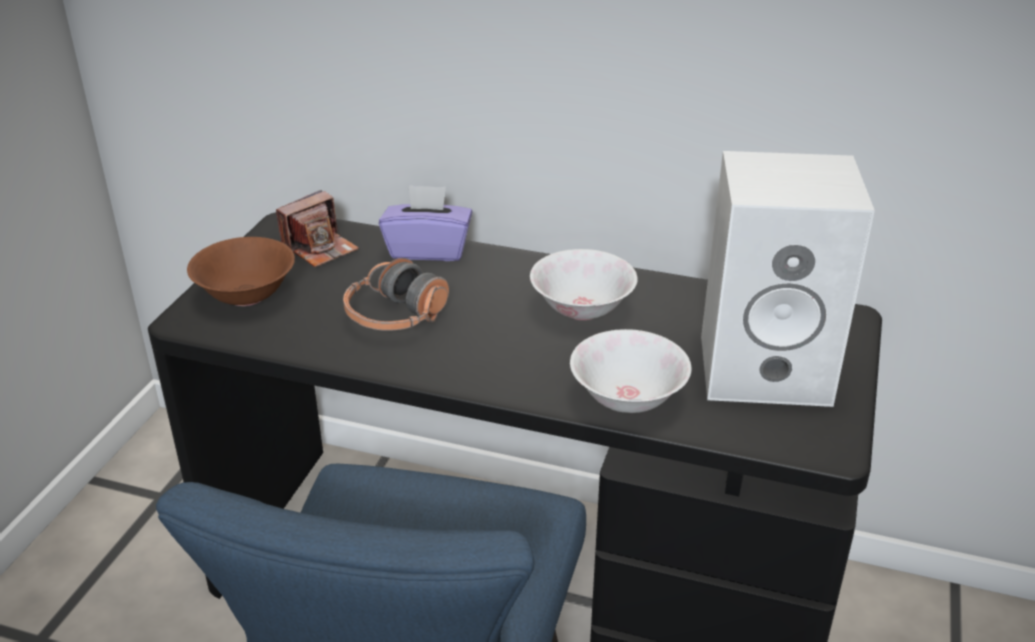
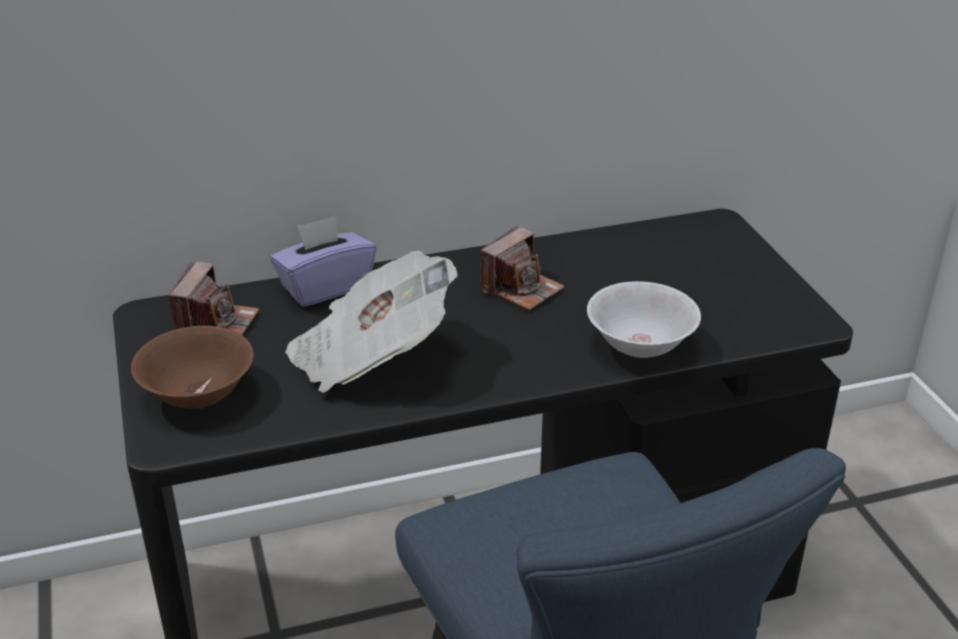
camera: 35 degrees left, 0 degrees up
(396, 316) = (370, 356): headphones -> newspaper
(582, 309) = (521, 289): white bowl -> camera
(767, 368) = (709, 281): white speaker -> none

